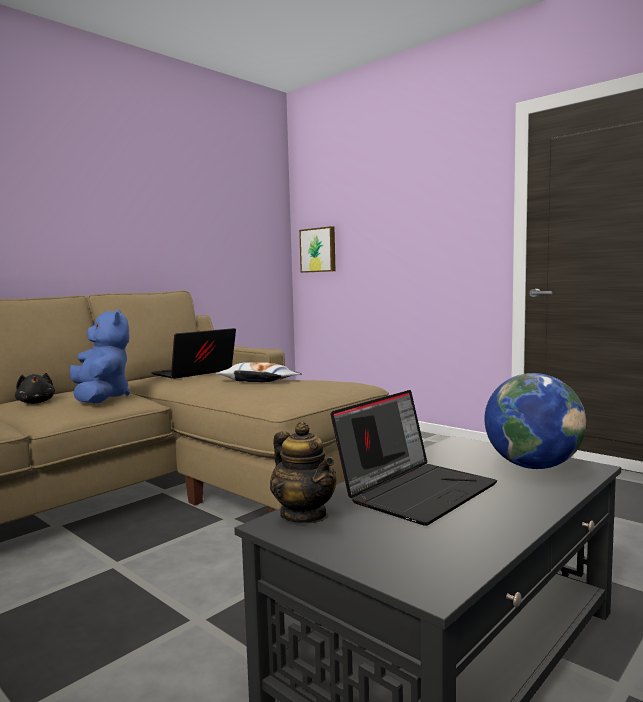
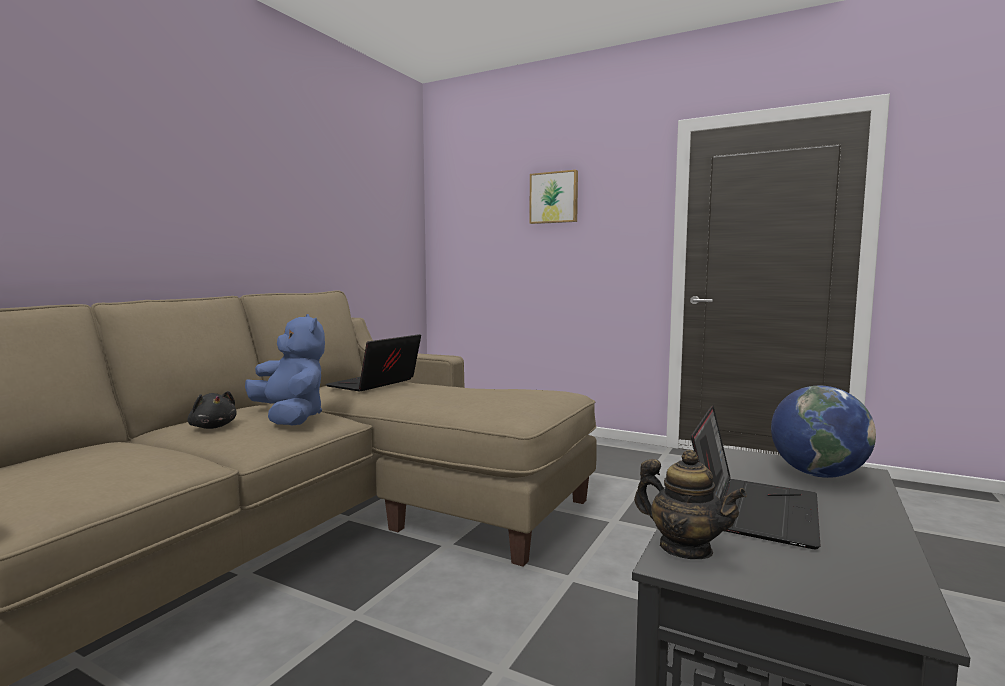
camera: 15 degrees left, 0 degrees up
(259, 380) = (462, 391): pillow -> none
(318, 250) = (459, 250): picture -> picture (554, 197)

